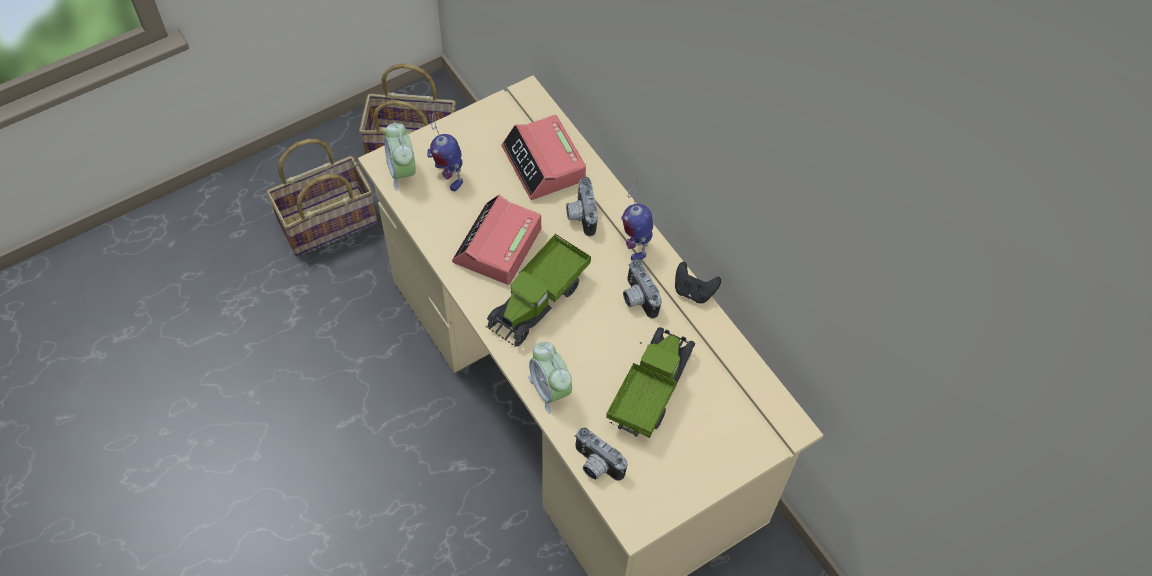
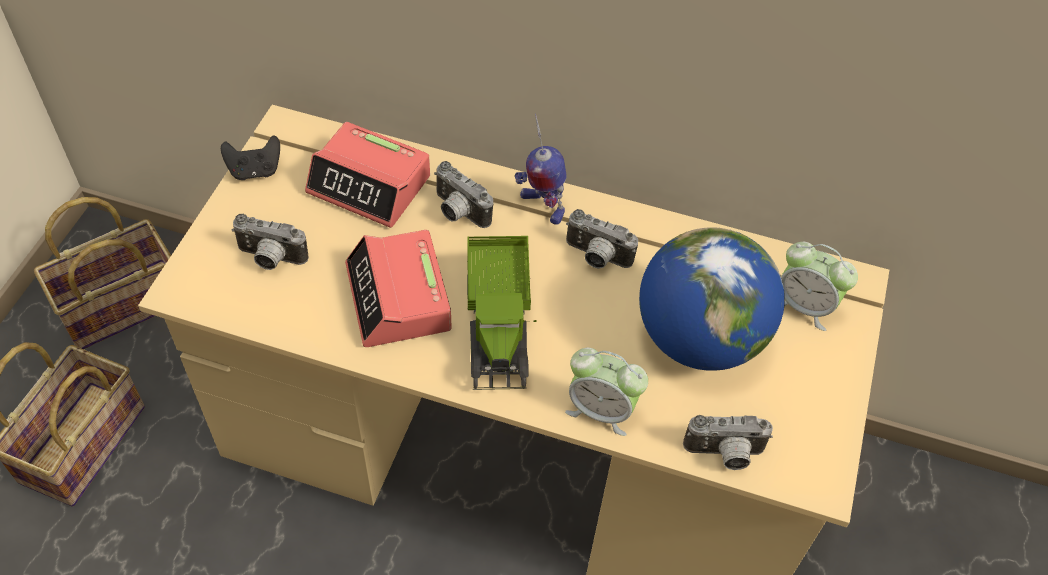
camera: 40 degrees left, 5 degrees down
(402, 171) = (210, 287): alarm clock -> alarm clock (804, 305)
(448, 175) = (270, 259): toy robot -> camera
(650, 390) = (699, 338): toy truck -> globe
(693, 291) = (643, 215): black game controller -> black game controller (255, 171)

